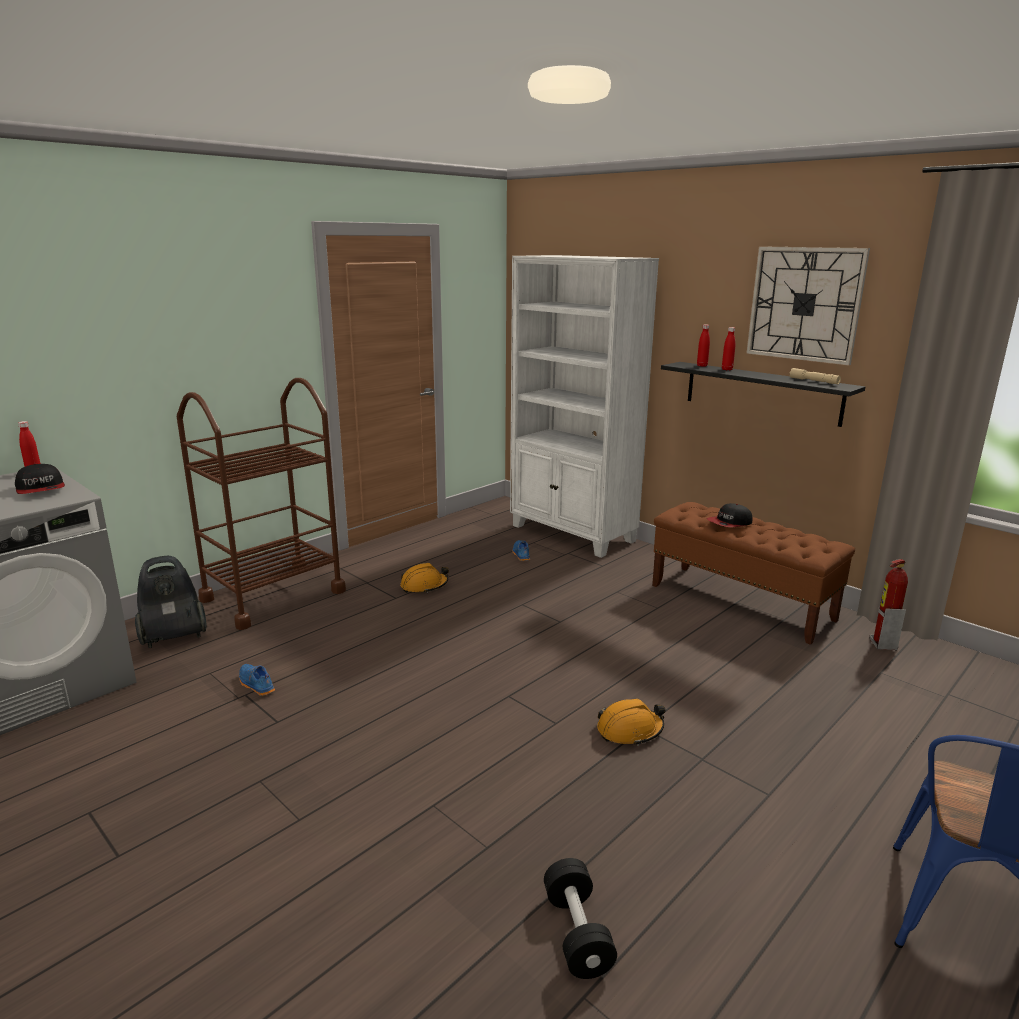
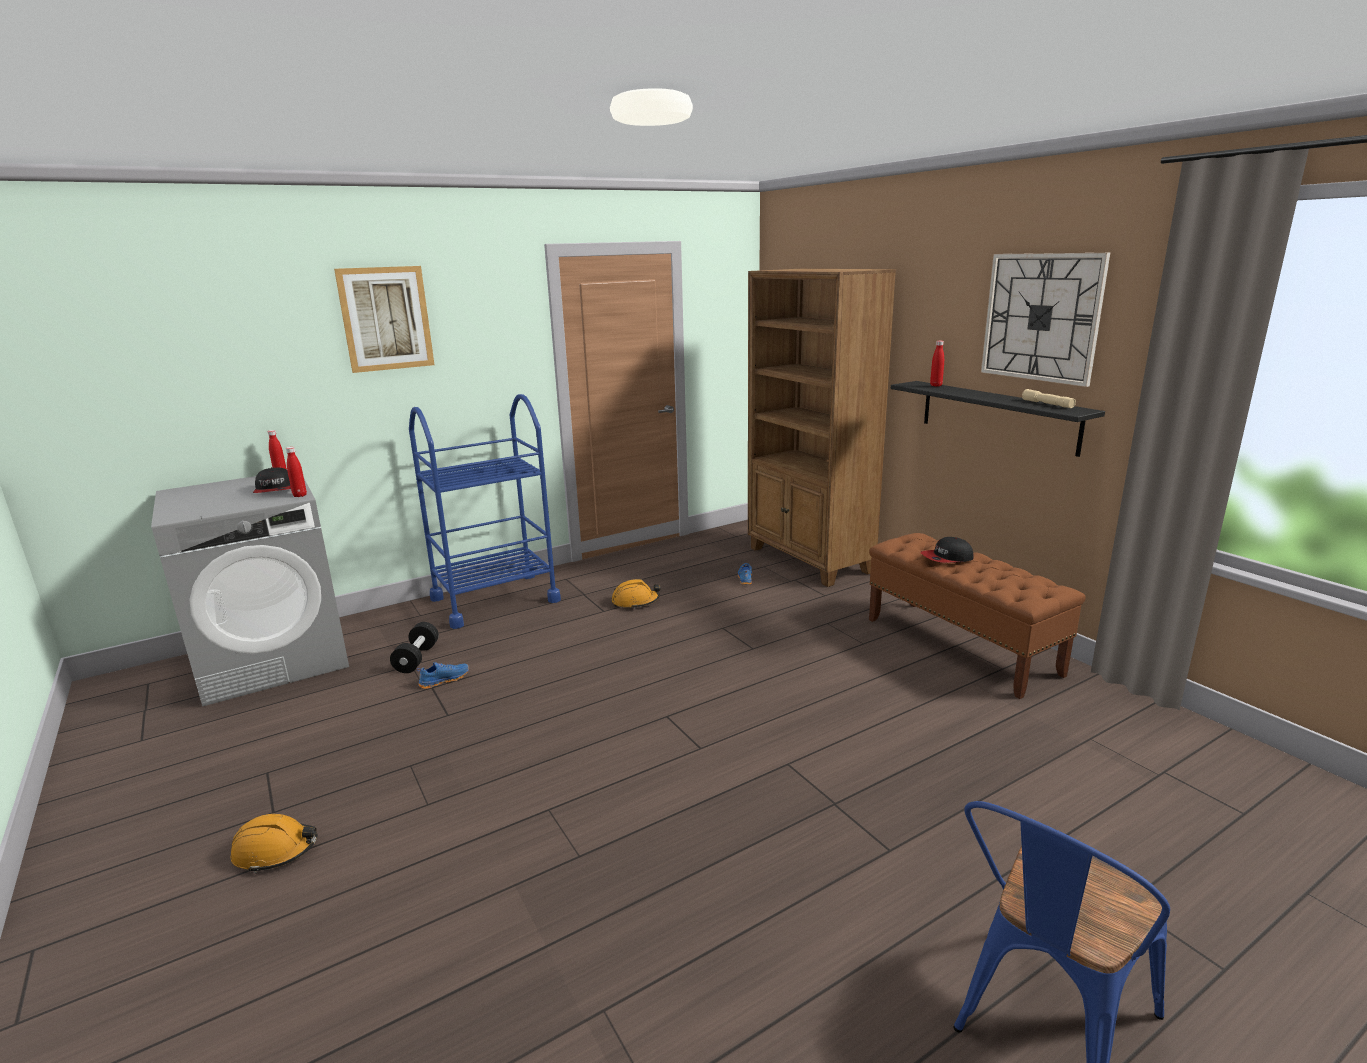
camera: 15 degrees right, 0 degrees up
(149, 296) = (386, 319): none -> picture
(173, 637) = (395, 630): vacuum cleaner -> none
(255, 685) = (444, 680): blue shoe -> blue shoe turned 90 degrees clockwise
(273, 595) = (495, 599): brown cart -> blue cart
(573, 534) = (809, 560): white bookcase -> brown bookcase
(577, 933) = (625, 950): black dumbbell -> black dumbbell (417, 658)
(629, 730) = (772, 765): orange hard hat -> orange hard hat (276, 851)
(727, 369) = (959, 390): red bottle -> red bottle (300, 495)
(882, 644) = (1109, 707): fire extinguisher -> none

